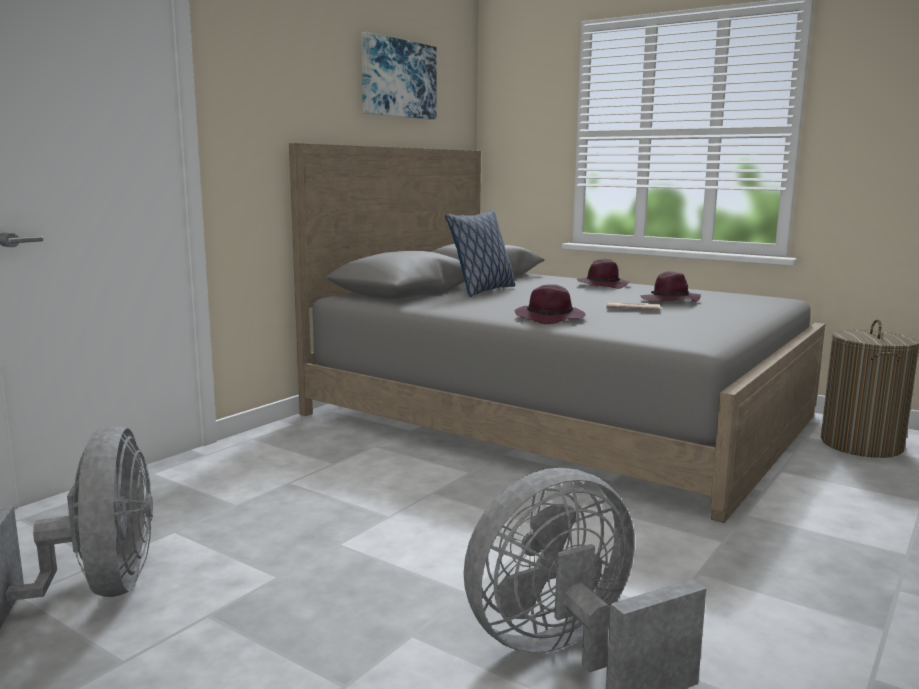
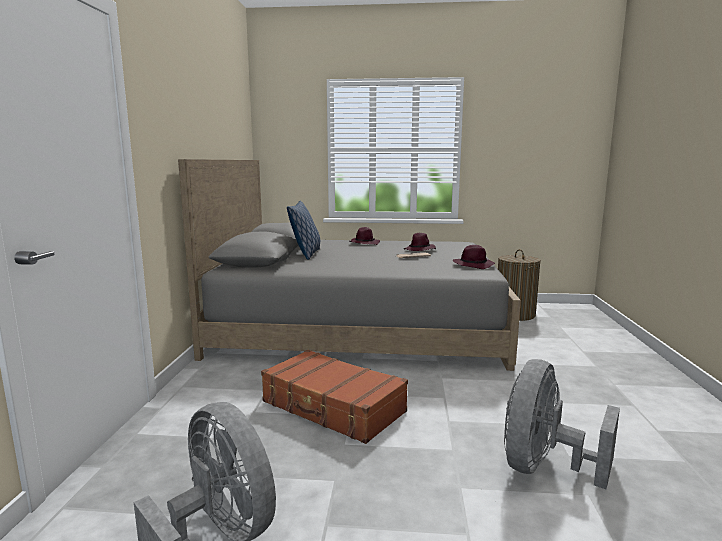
camera: 30 degrees left, 0 degrees up
(383, 501) = (333, 407): none -> brown suitcase
(397, 78) = (221, 111): picture -> none
(551, 318) = (386, 269): purple hat -> purple hat (474, 265)

